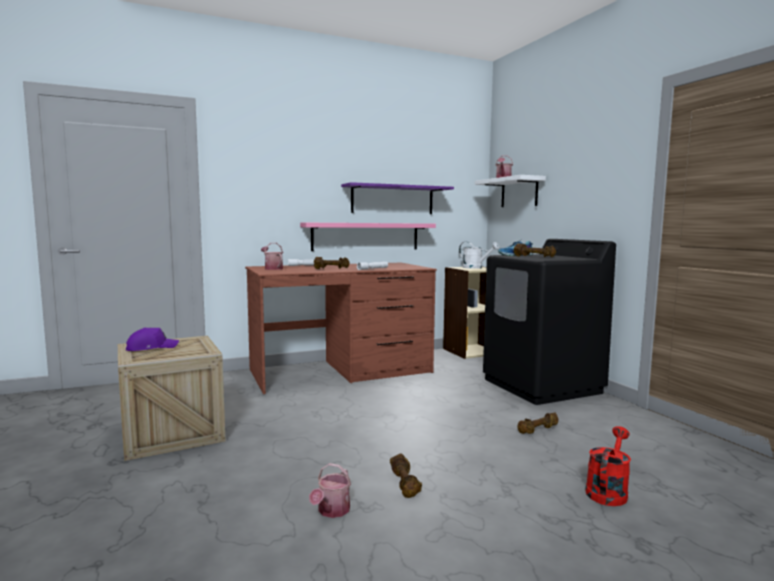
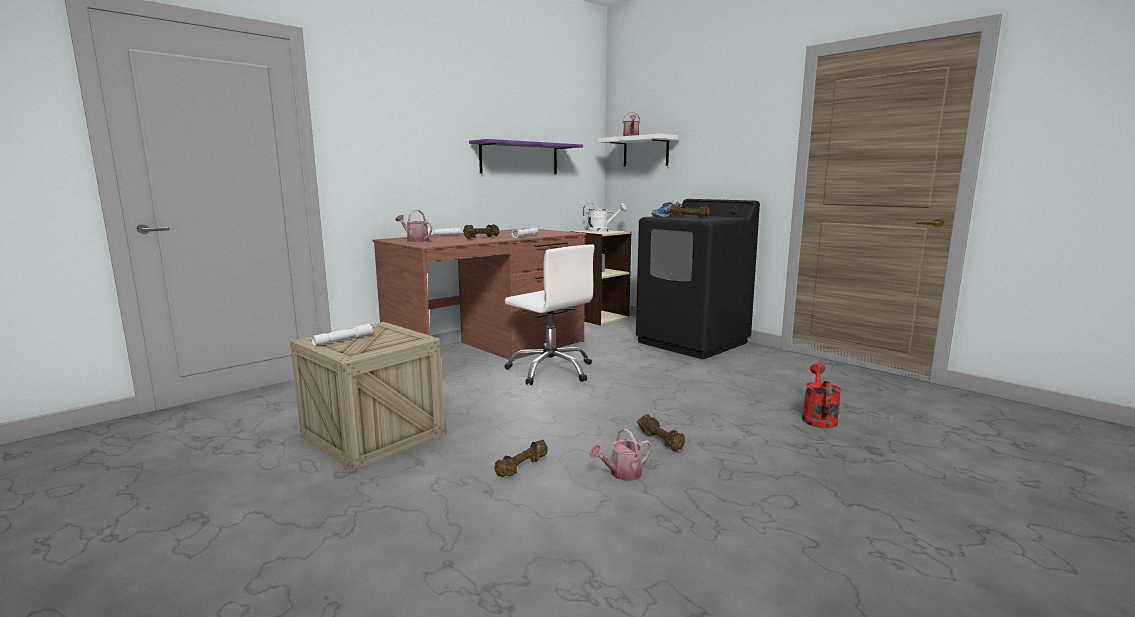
camera: 20 degrees left, 5 degrees up
(151, 347) = (343, 340): purple cap -> white flashlight
(332, 511) = (621, 474): watering can -> watering can turned 60 degrees clockwise
(366, 236) = (495, 200): pink shelf -> none
(374, 396) = (551, 370): none -> white office chair
(538, 430) = (725, 380): brown dumbbell -> brown dumbbell (522, 468)

